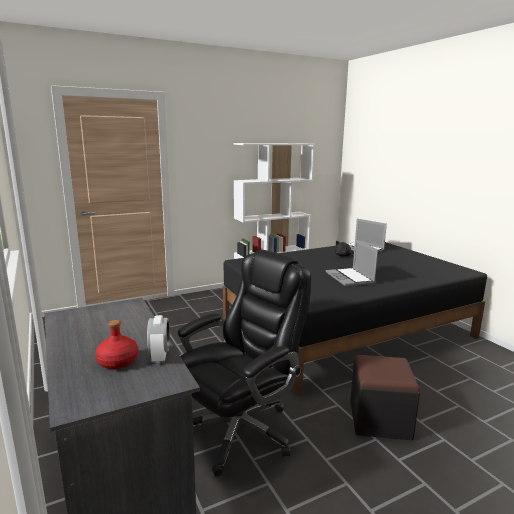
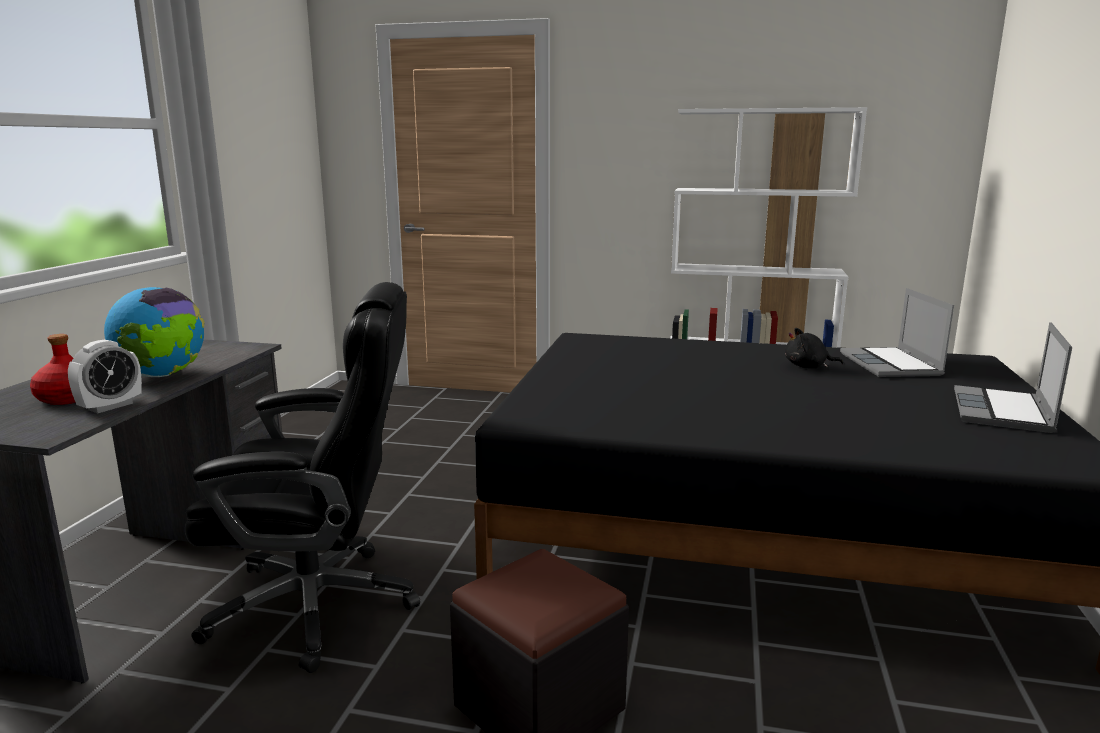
camera: 40 degrees right, 0 degrees up
(131, 332) = (162, 375): none -> globe
(350, 278) = (713, 404): laptop -> laptop (1003, 412)

